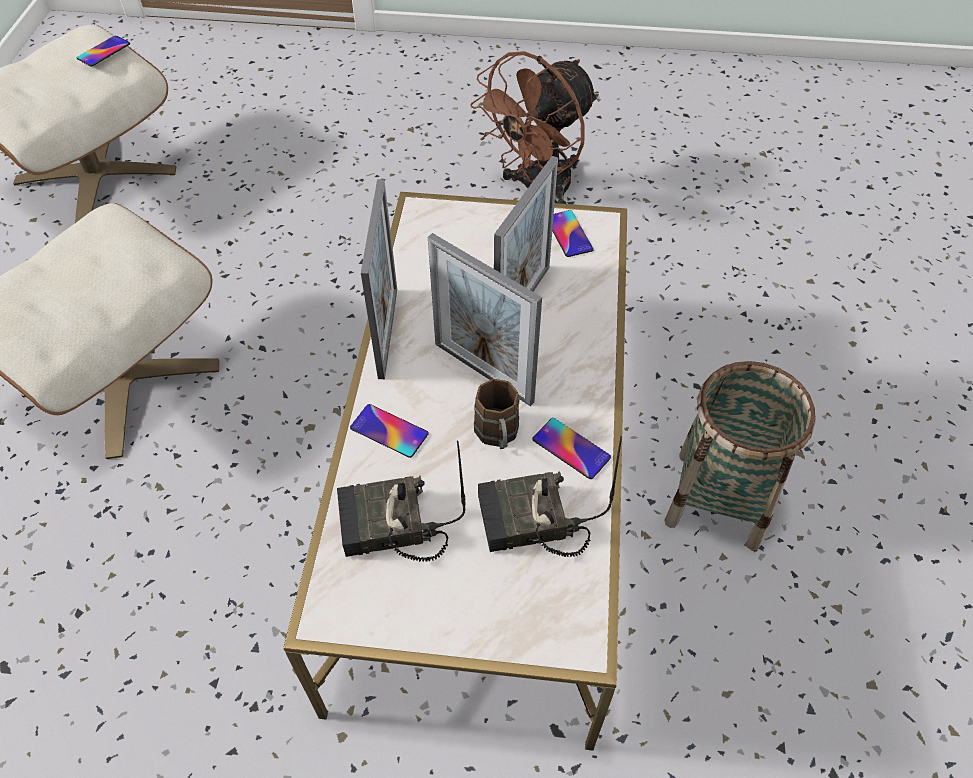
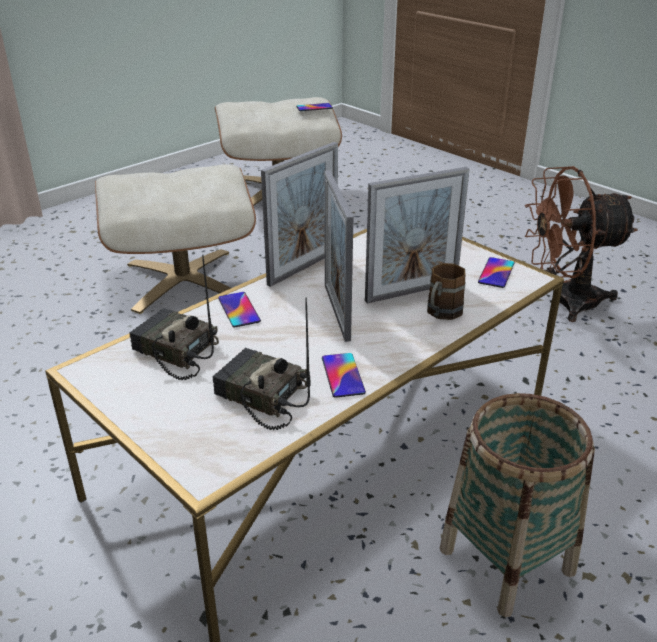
camera: 40 degrees right, 20 degrees down
(498, 437) = (301, 345): brown mug -> brown mug (441, 314)

